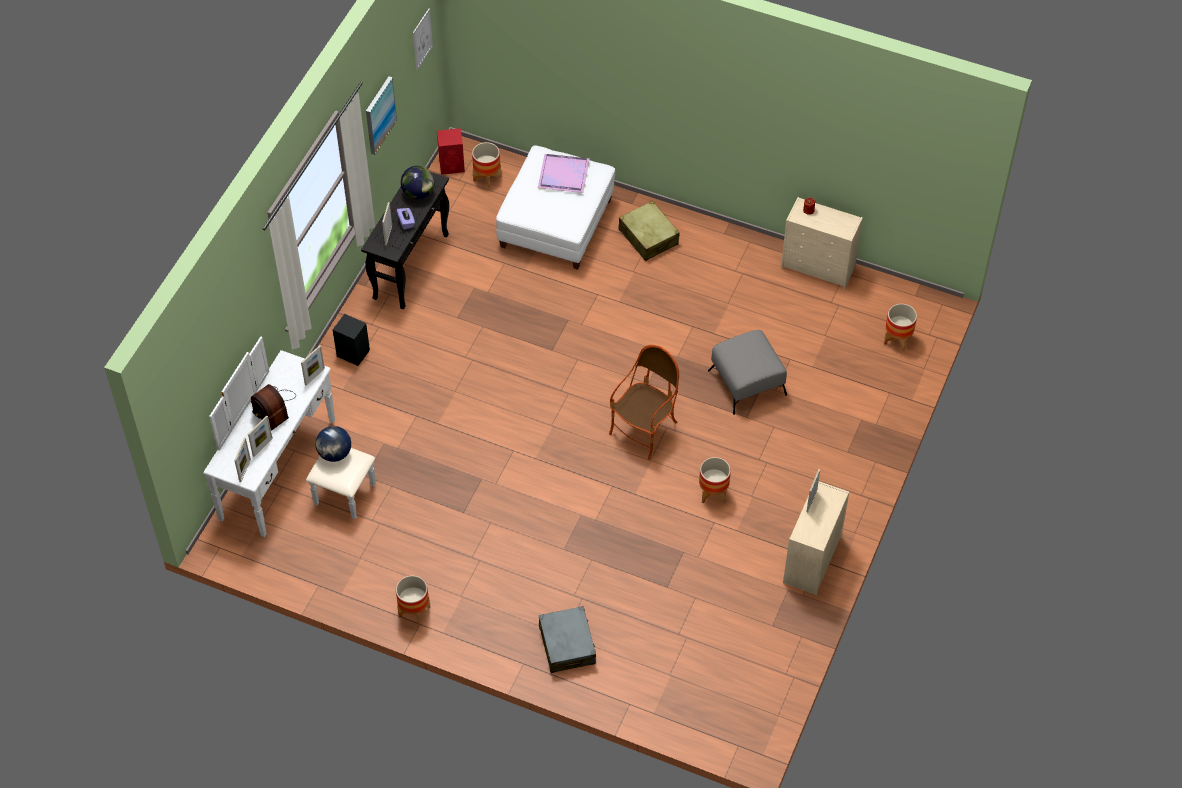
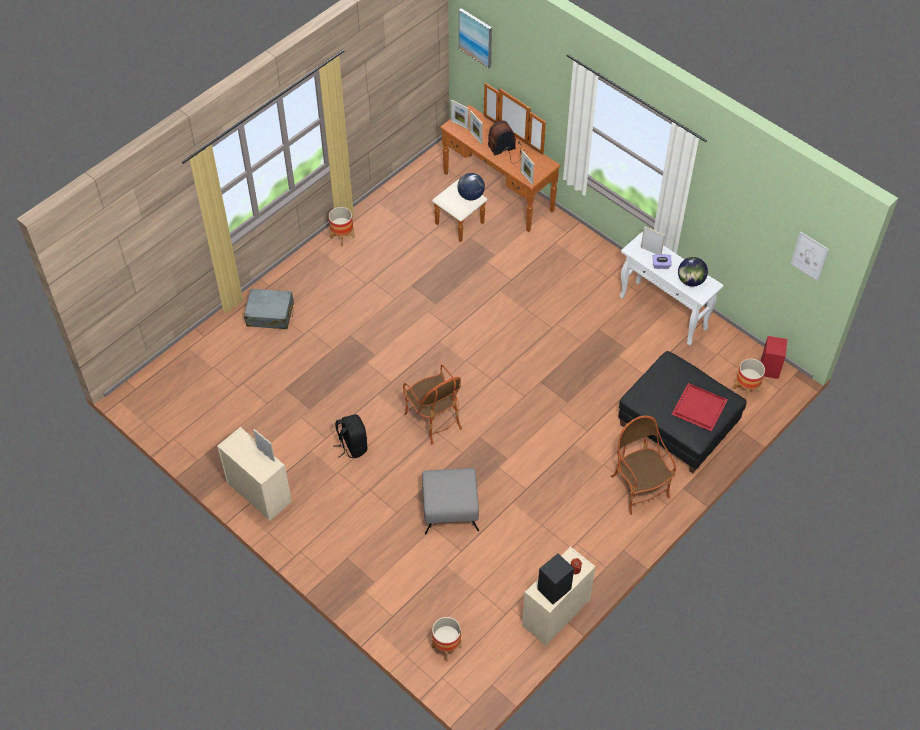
camera: 110 degrees right, 0 degrees up
(293, 474) = (489, 199): white dresser -> brown dresser
(352, 353) = (588, 256): black speaker -> black speaker (554, 588)
(379, 115) = (733, 216): picture -> picture (476, 37)
(411, 266) = (664, 313): black console table -> white console table
(555, 223) = (678, 424): white ottoman -> black ottoman
(562, 175) = (698, 407): purple tray -> red tray
(648, 237) = (639, 488): beige suitcase -> armchair
(713, 494) = (352, 446): planter -> black backpack

